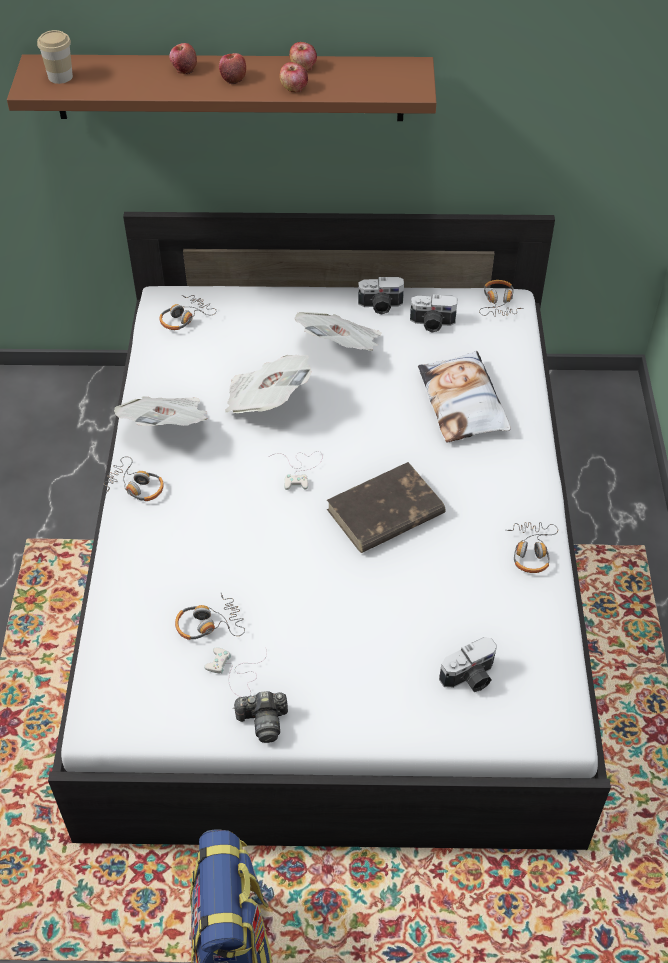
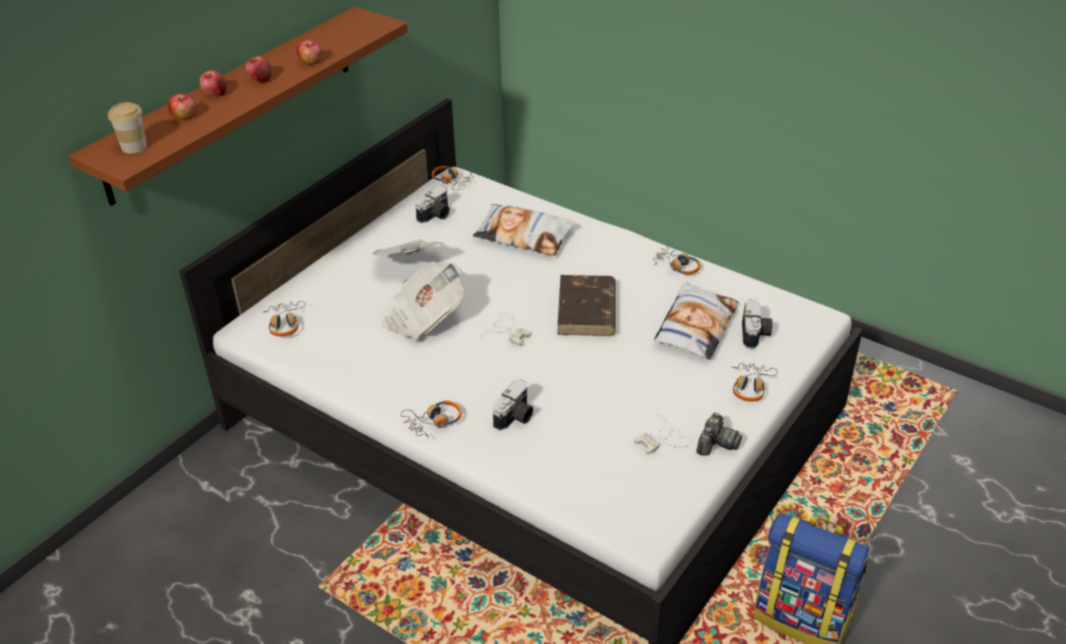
camera: 55 degrees left, 10 degrees down
(167, 427) = (391, 380): newspaper -> none
(209, 624) = (608, 436): headphones -> headphones (750, 387)
(303, 67) = (291, 50): apple -> apple (184, 117)
(380, 306) = (391, 229): camera -> camera (516, 417)
(438, 616) = (695, 326): none -> pillow

